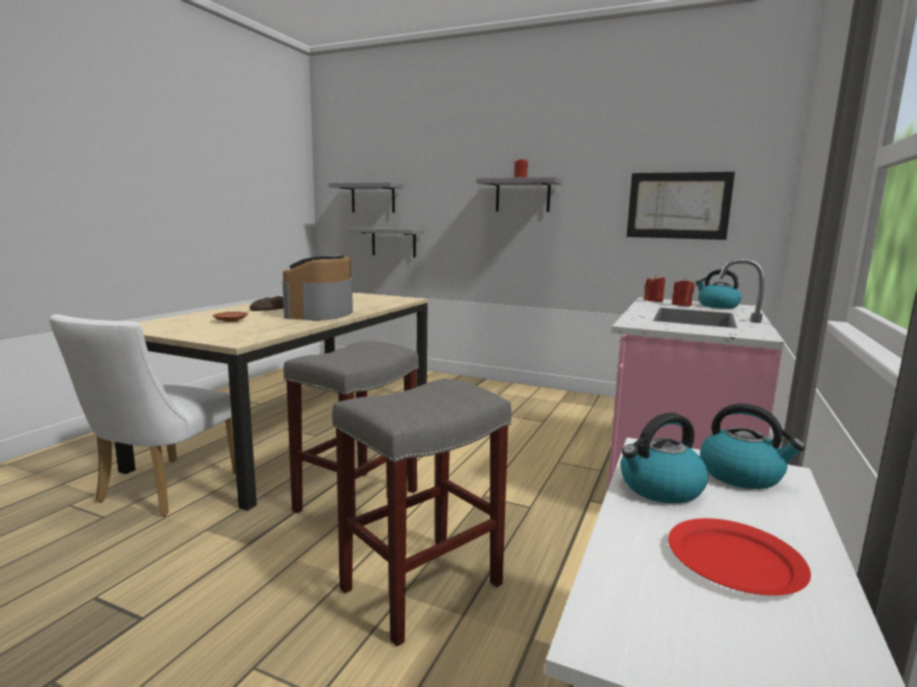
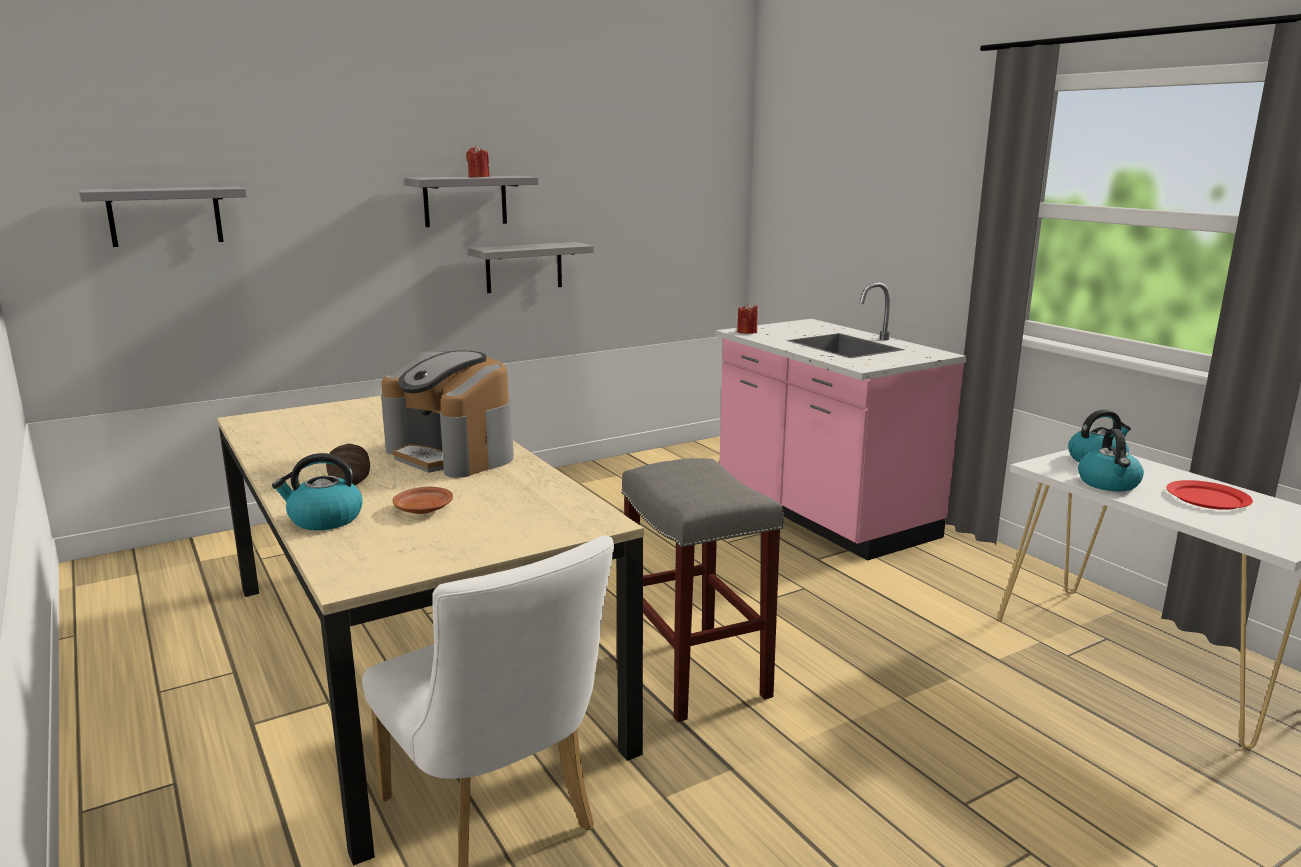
camera: 55 degrees left, 5 degrees up
(393, 242) = (228, 297): grey shelf -> grey shelf (524, 267)
(421, 588) = (899, 685): grey stool -> none
(678, 205) = (655, 207): picture -> none
(681, 305) = (781, 332): red candle -> none
(717, 306) = (800, 326): kettle -> kettle (324, 519)

